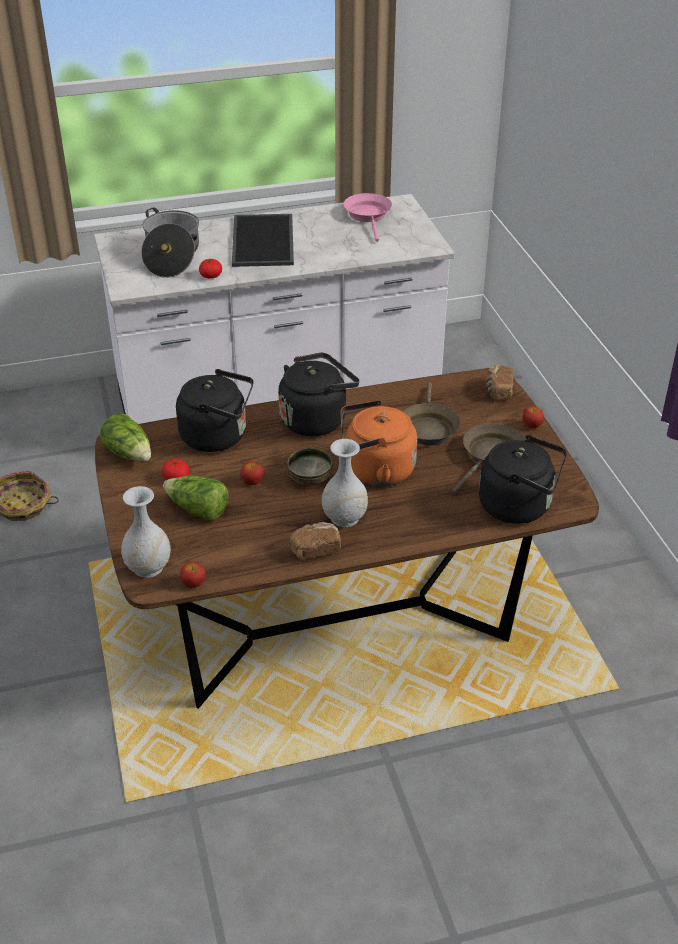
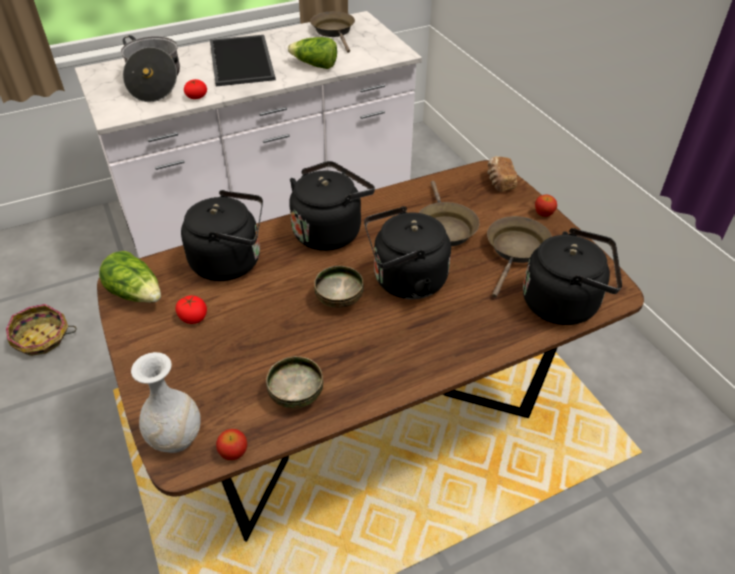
camera: 10 degrees left, 5 degrees up
(198, 510) = (223, 353): lettuce -> lettuce (315, 65)
(252, 482) = (277, 310): apple -> none
(253, 549) = (295, 394): none -> bowl
(315, 549) = (365, 385): bread -> none
(344, 518) = (388, 341): white vase -> none
(368, 216) = (334, 32): pink frying pan -> brown frying pan
(375, 471) = (405, 281): orange kettle -> black kettle

